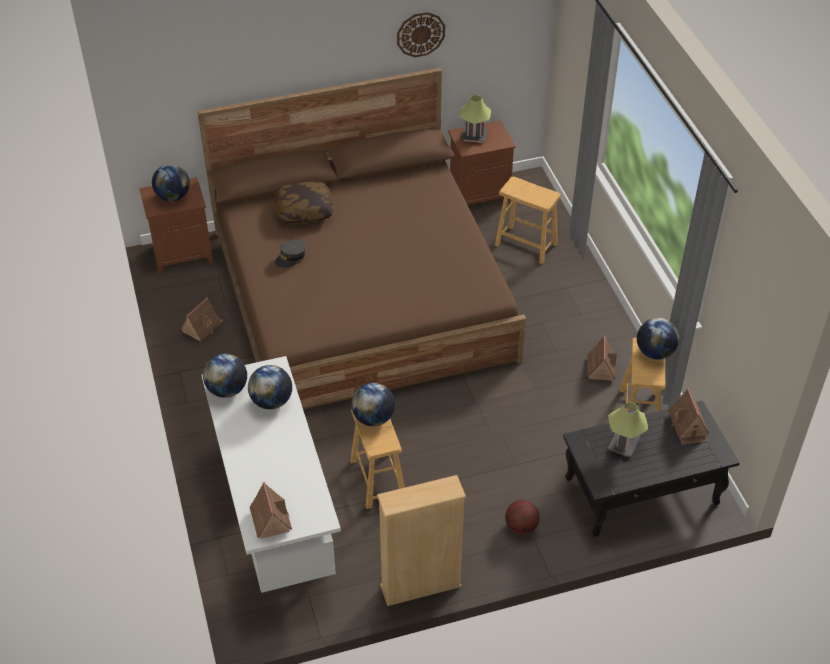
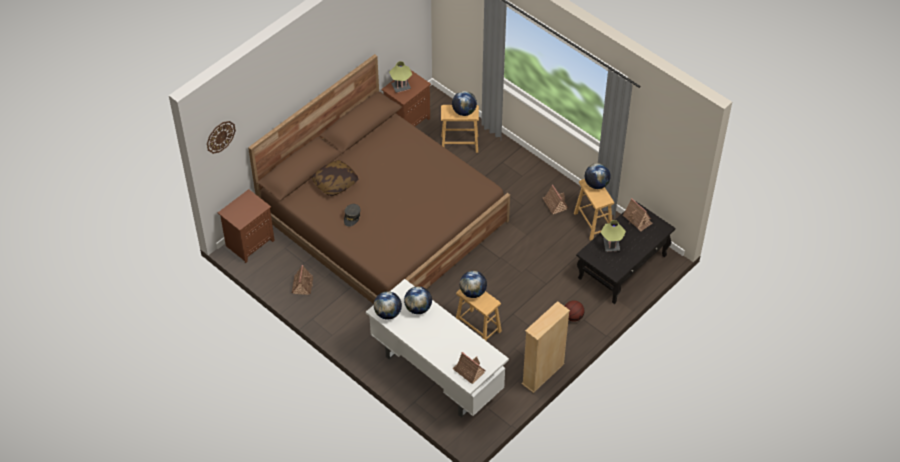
camera: 30 degrees left, 5 degrees up
(173, 197) = (244, 209): globe -> globe (464, 111)
(420, 34) = (362, 39): wall clock -> wall clock (220, 136)

